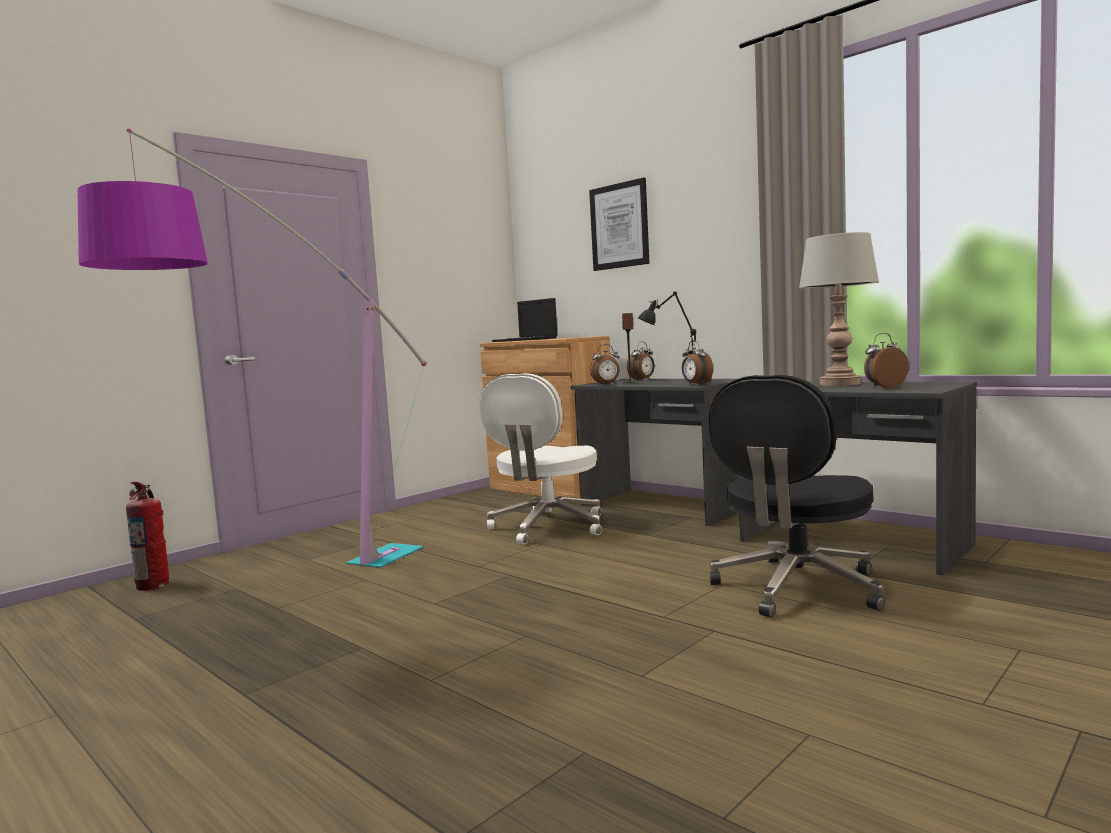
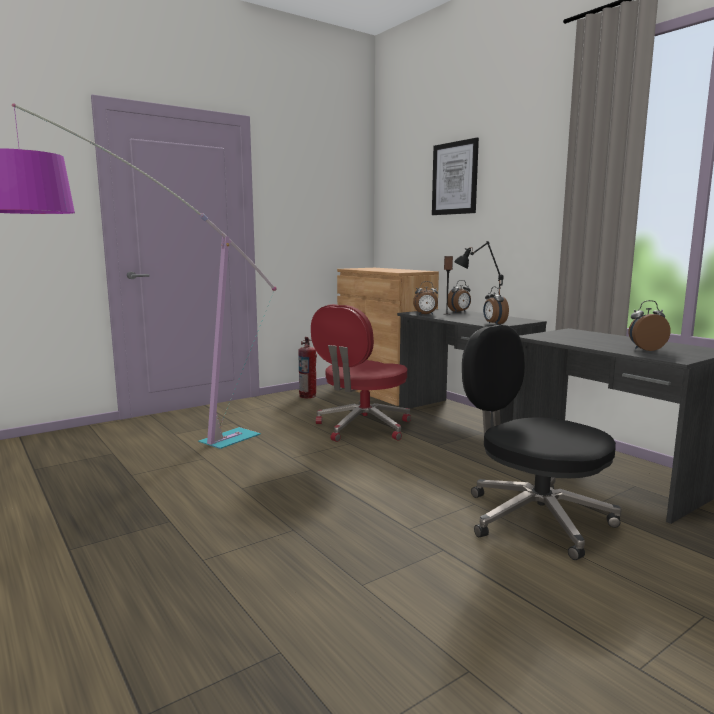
camera: 10 degrees right, 5 degrees up
(153, 585) = (60, 442): fire extinguisher -> fire extinguisher (308, 396)
(525, 340) = (374, 268): laptop -> none
(547, 527) = (362, 428): white office chair -> red office chair
(796, 589) = (533, 518): black office chair -> black office chair turned 90 degrees clockwise
(839, 384) = (612, 339): grey table lamp -> none

